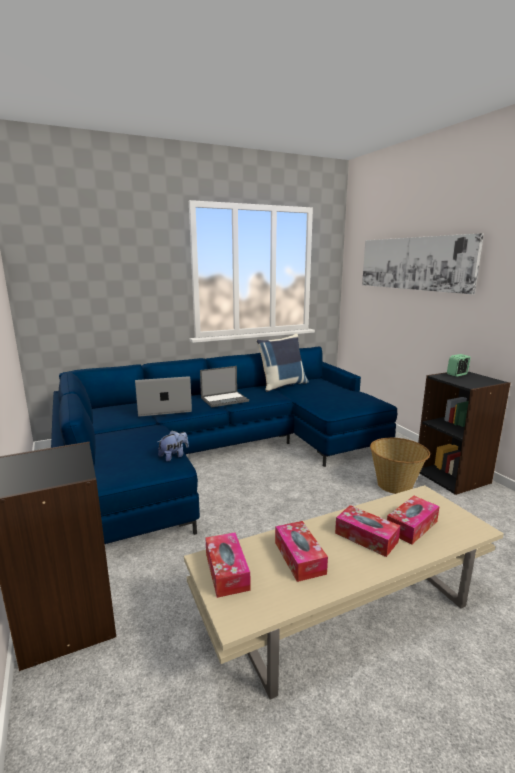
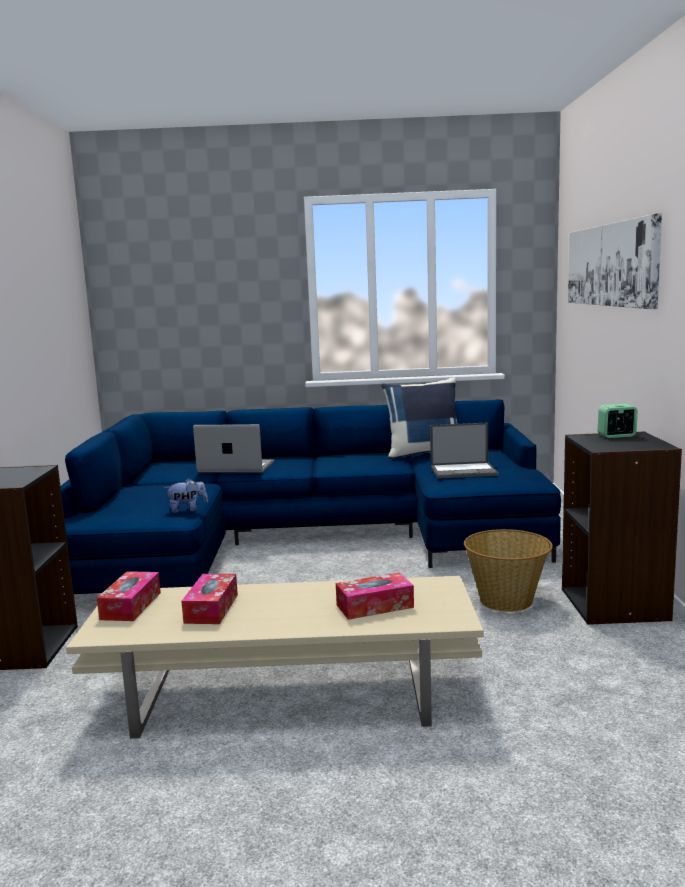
camera: 25 degrees right, 5 degrees down
(225, 399) = (321, 463): laptop -> laptop (464, 471)
(366, 537) = (305, 606): tissue box -> none

